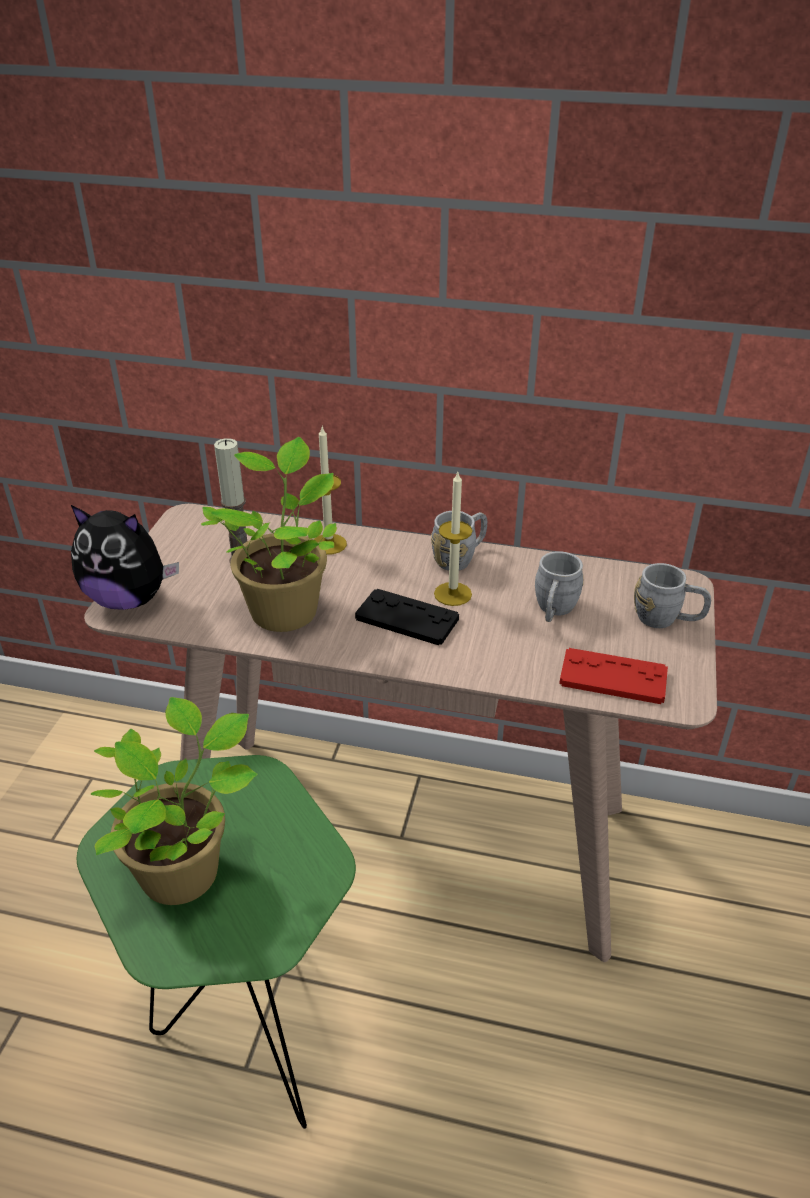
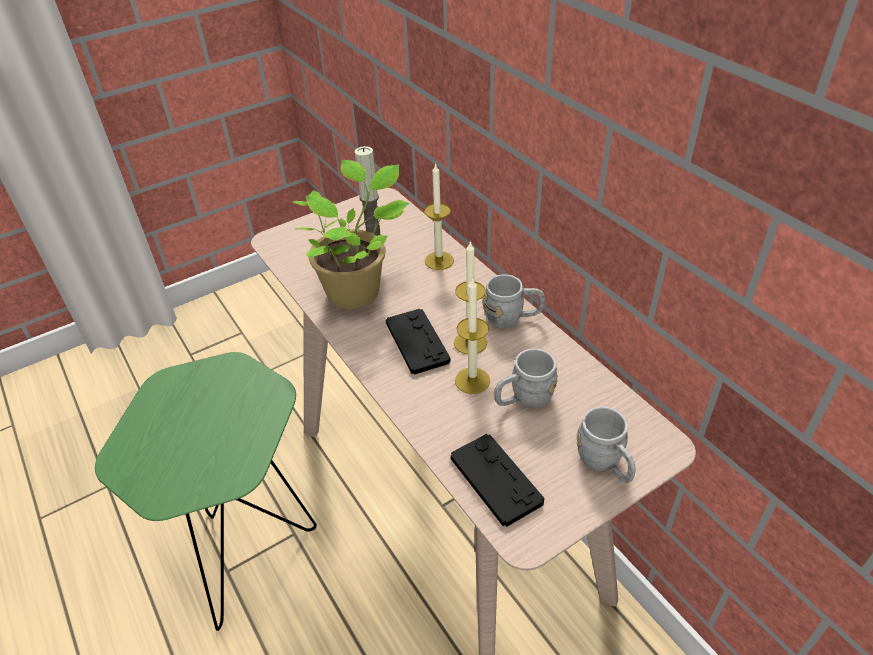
camera: 45 degrees right, 5 degrees up
(129, 599) = (287, 236): plush toy -> none
(186, 870) = (179, 423): potted plant -> none
(495, 621) = (472, 380): none -> candle
(613, 678) = (496, 480): red game controller -> black game controller

